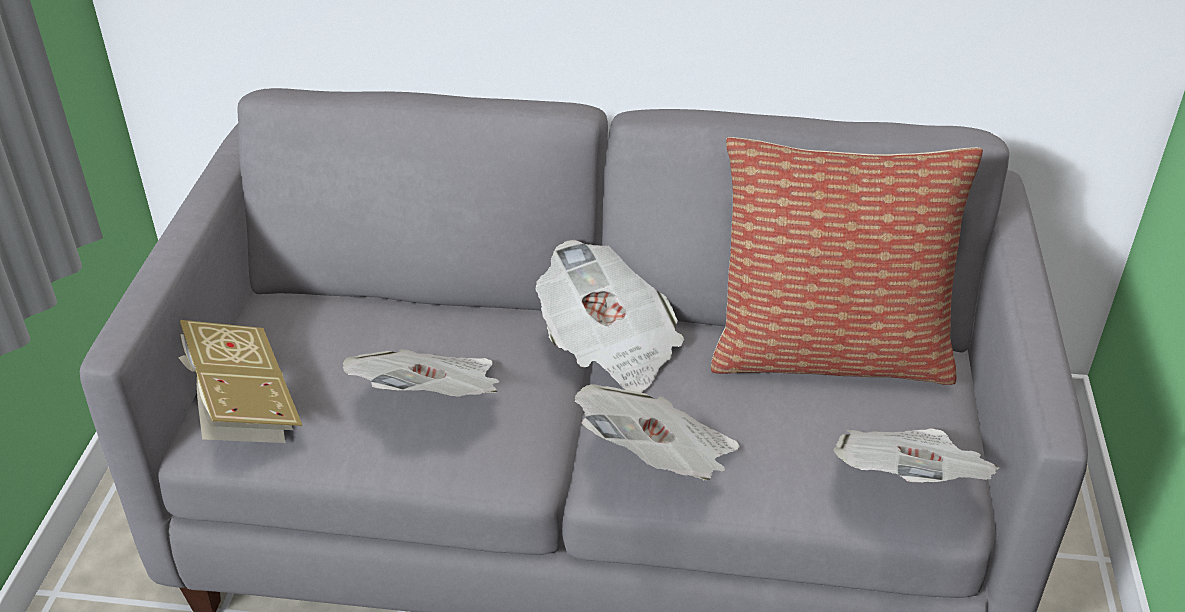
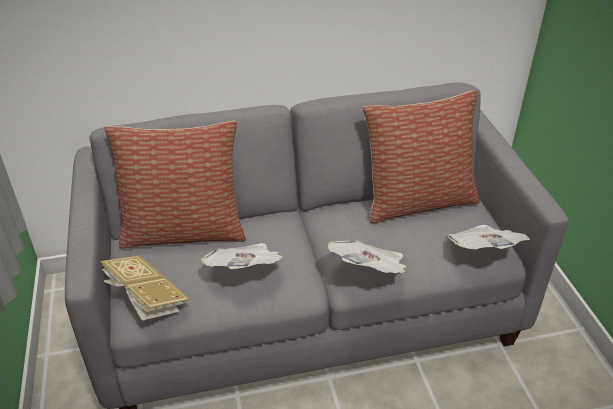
camera: 20 degrees left, 0 degrees up
(369, 304) = (184, 230): none -> pillow
(610, 345) = (316, 222): newspaper -> none

